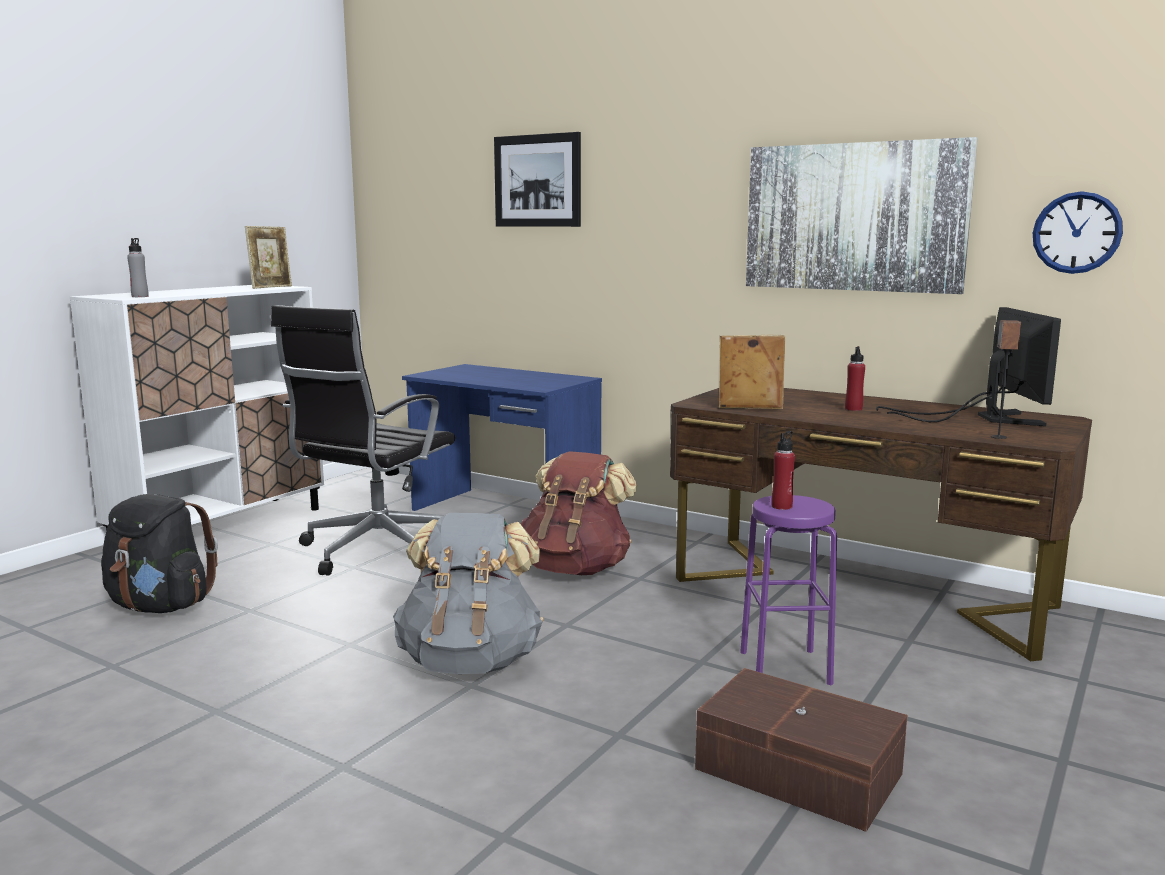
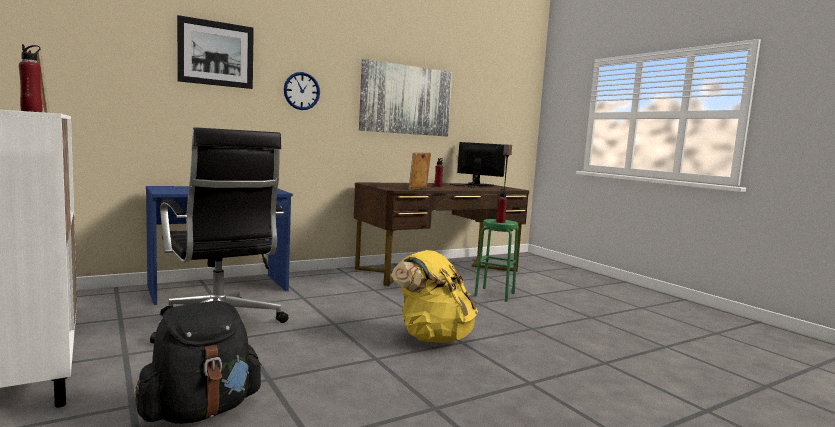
camera: 65 degrees left, 5 degrees down
(140, 296) = (31, 111): grey bottle -> red bottle
(470, 661) = (433, 337): grey backpack -> yellow backpack
(576, 569) = (341, 296): brown backpack -> none
(784, 667) = (494, 295): purple stool -> green stool
(798, 774) = (576, 314): brown storage box -> none
(1076, 232) = (479, 114): wall clock -> wall clock (301, 91)

